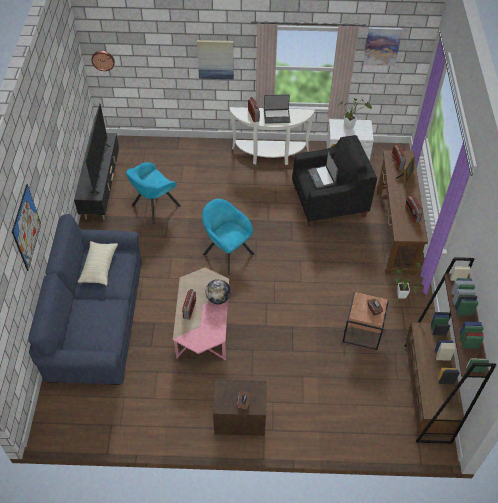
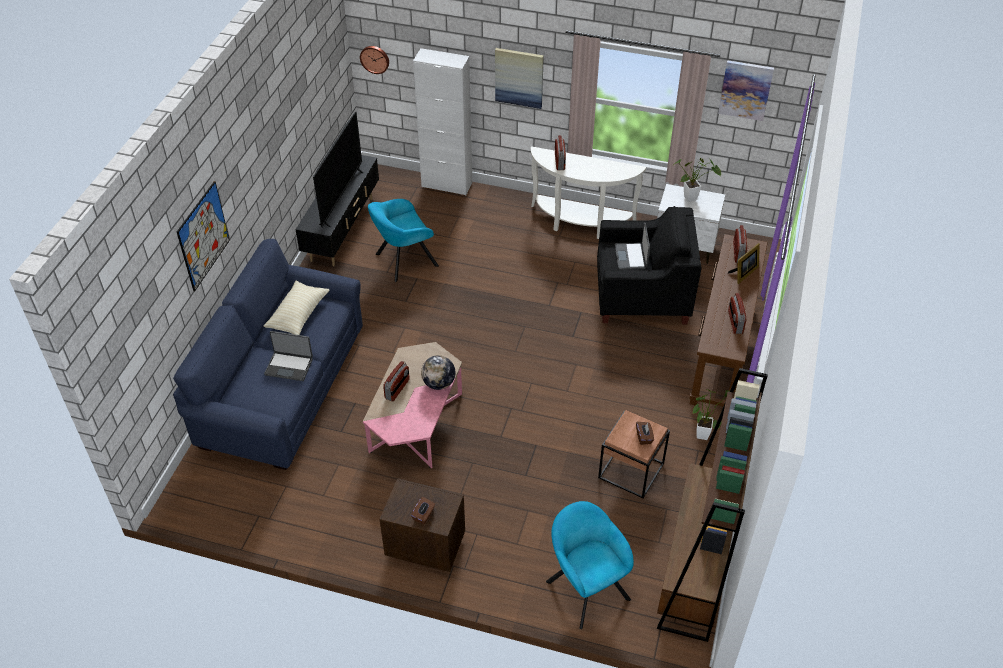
camera: 15 degrees right, 5 degrees down
(166, 142) = (447, 185): none -> white cabinet
(226, 252) = (479, 335): turquoise armchair -> turquoise armchair (585, 586)
(277, 116) = (591, 167): laptop -> laptop (289, 366)

